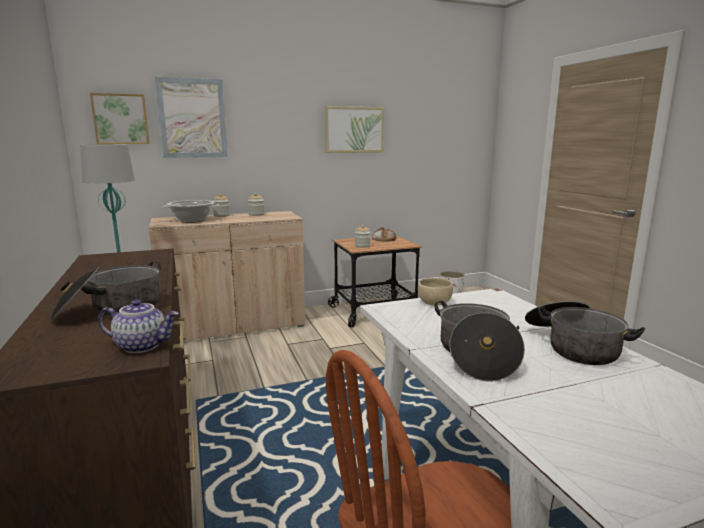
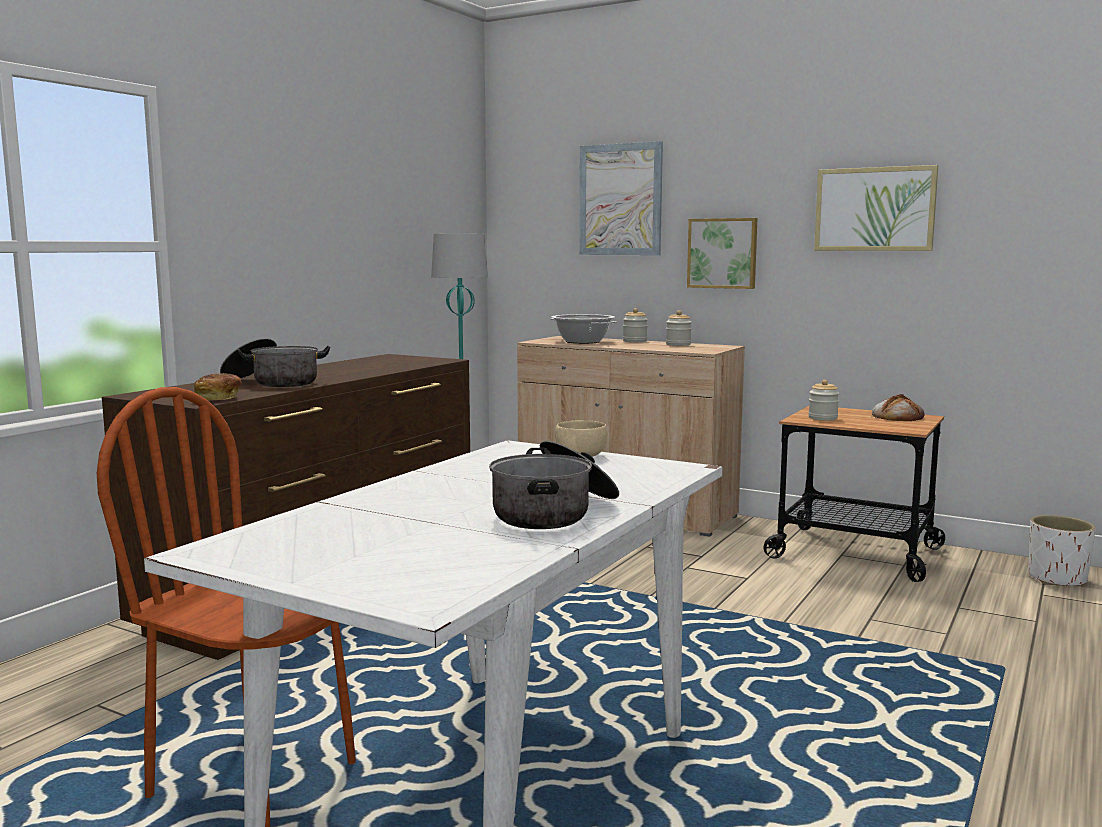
camera: 50 degrees right, 5 degrees down
(121, 119) = (540, 204): picture -> picture (722, 253)
(143, 345) = (218, 399): teapot -> bread
(475, 355) = (443, 487): cooking pot -> none

